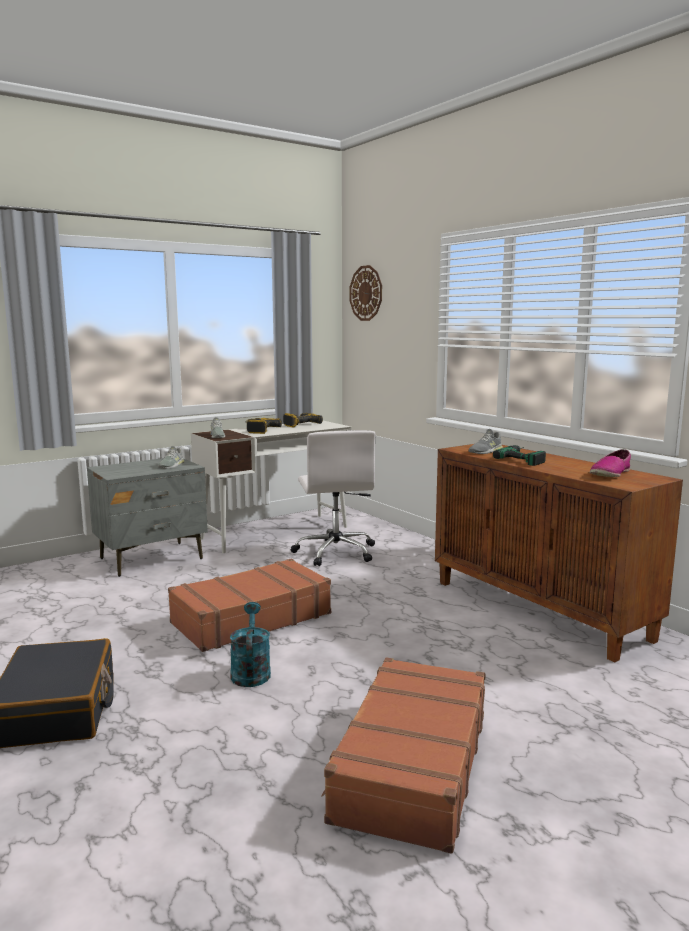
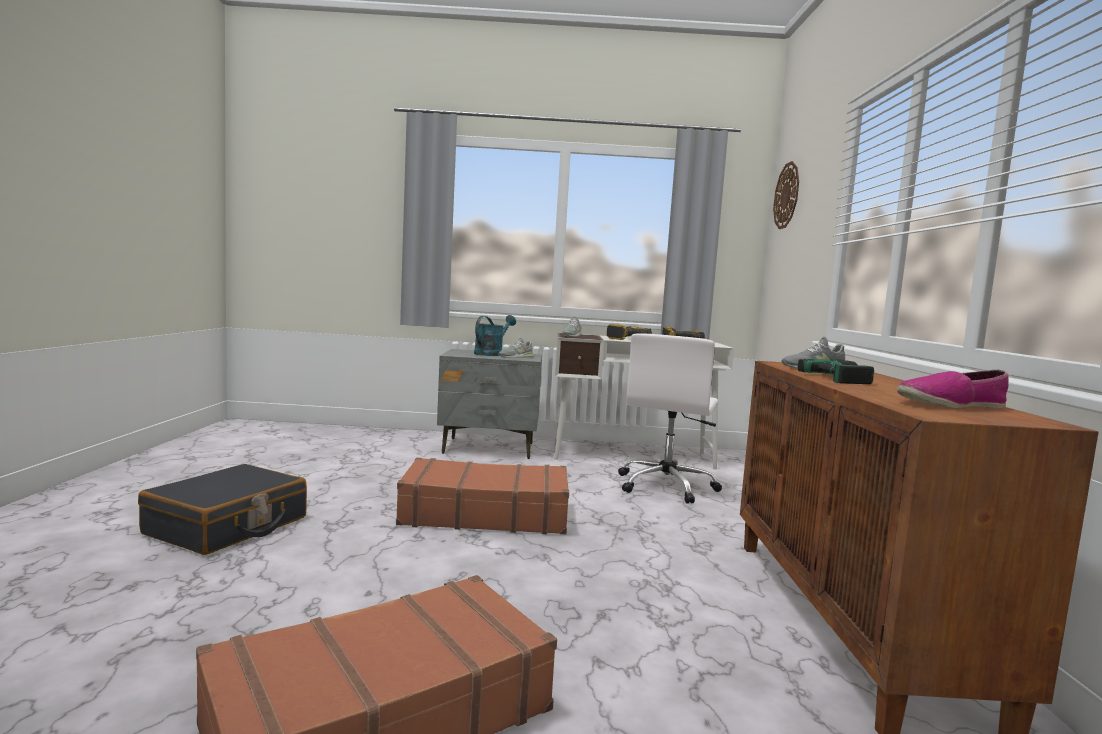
camera: 35 degrees right, 5 degrees down
(250, 671) = (405, 555): turquoise watering can -> turquoise watering can (491, 353)

